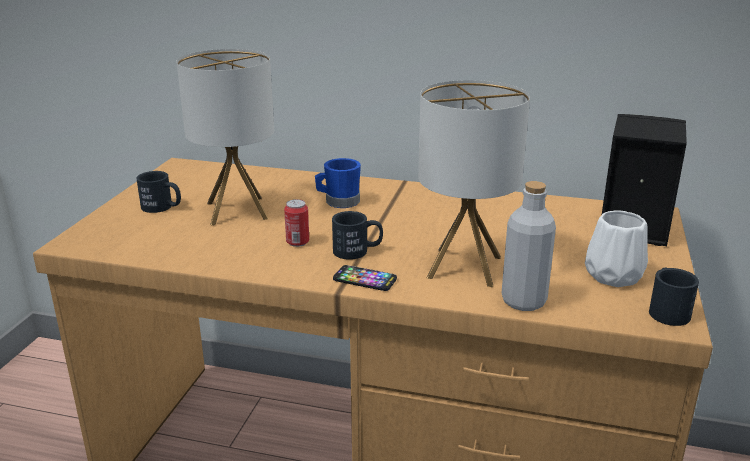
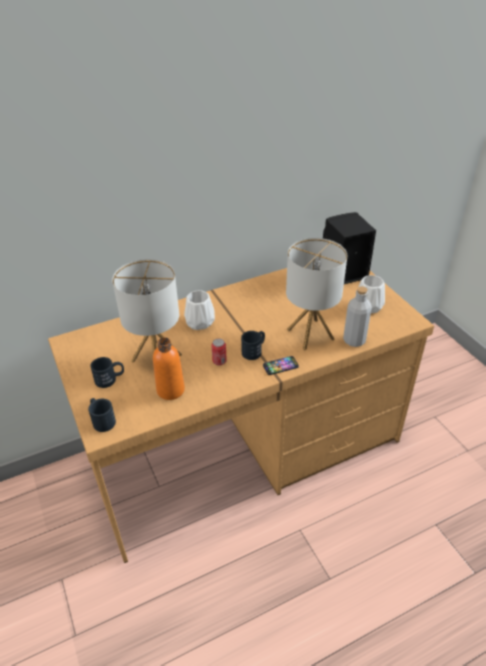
camera: 40 degrees left, 15 degrees up
(199, 242) = (170, 390): none -> orange bottle
(338, 202) = (200, 323): blue mug -> white vase
(666, 310) = (404, 315): black mug -> black mug (102, 420)

